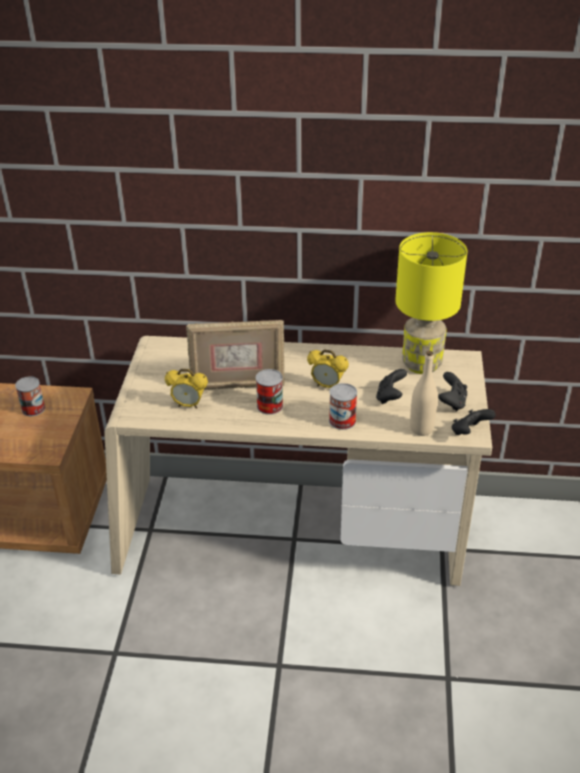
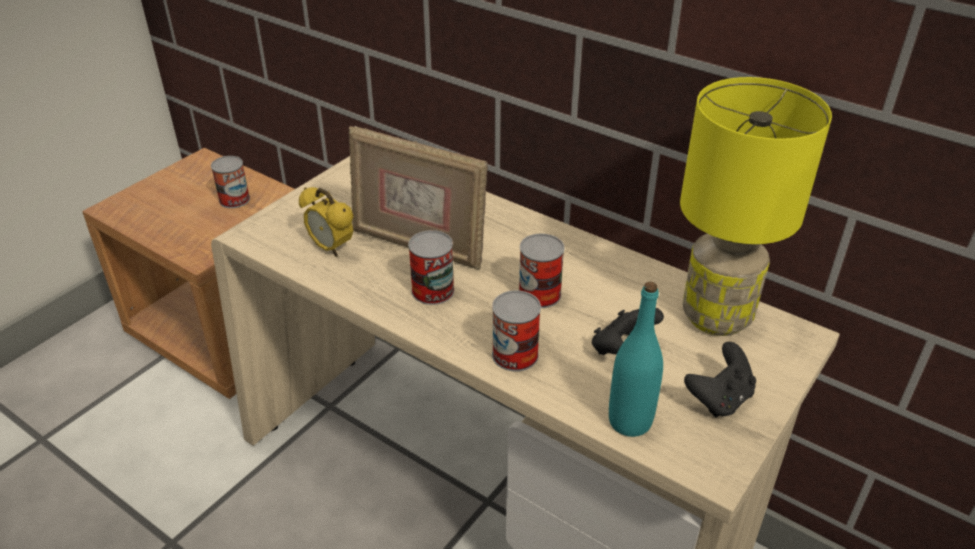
camera: 30 degrees right, 0 degrees up
(327, 386) = (539, 294): alarm clock -> can
(421, 429) = (630, 421): beige bottle -> turquoise bottle
(469, 432) = (710, 464): black game controller -> none

